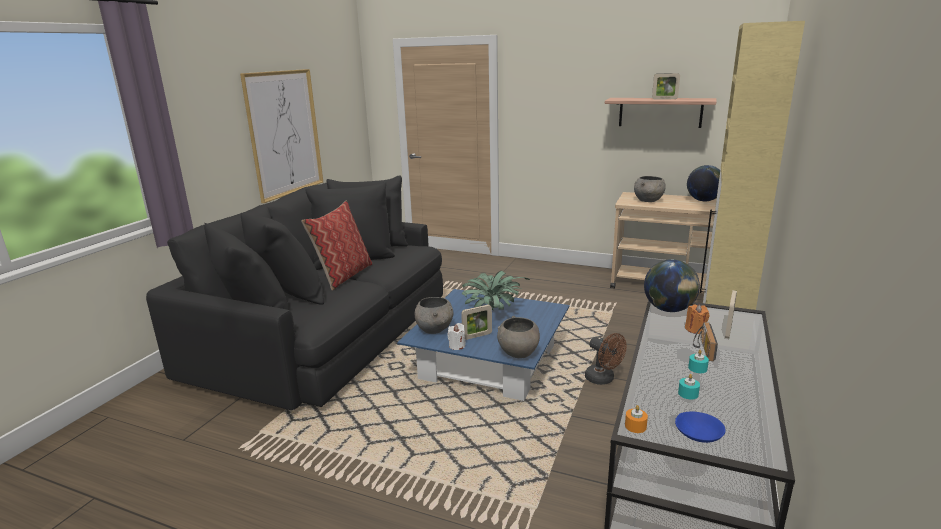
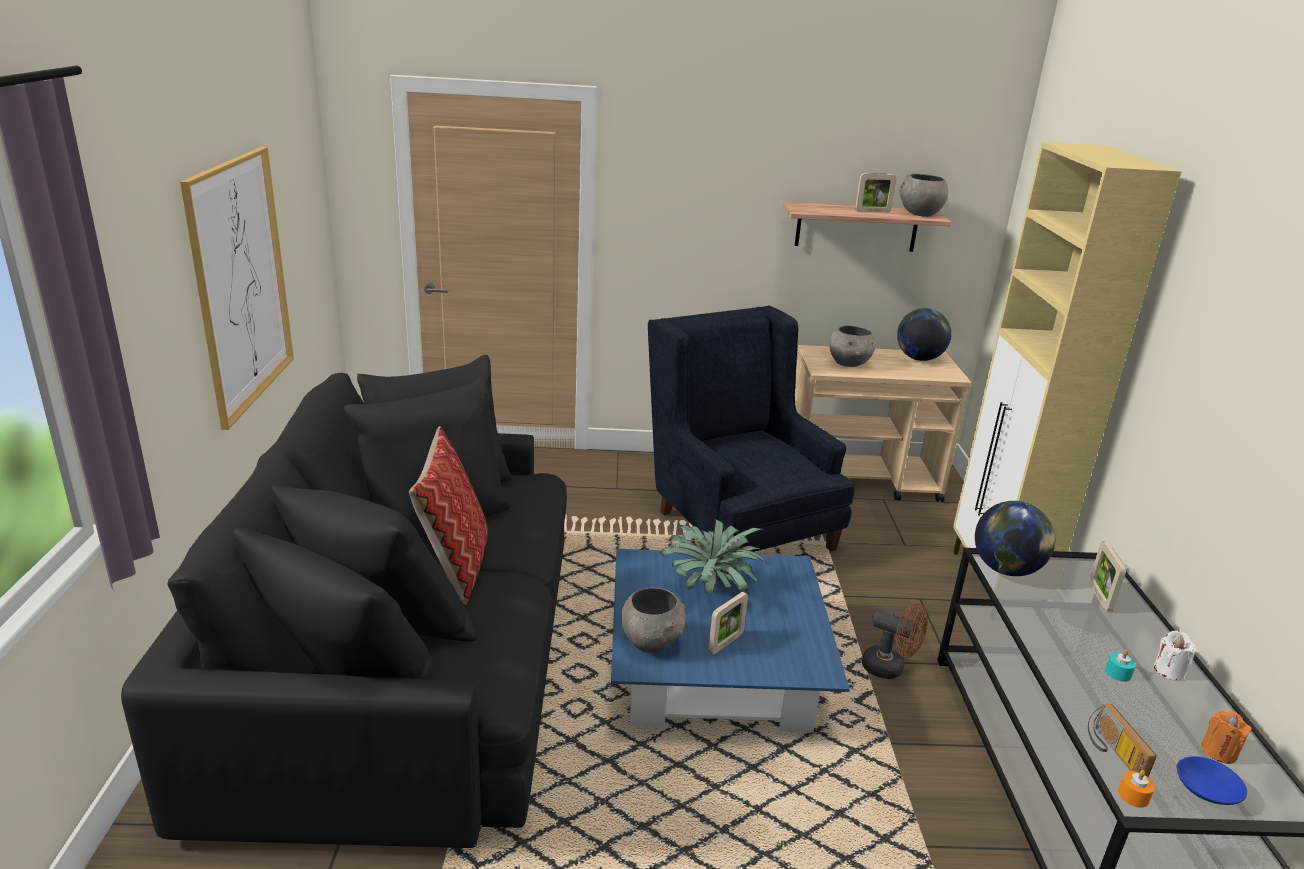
camera: 25 degrees left, 5 degrees up
(457, 346) = (711, 670): white candle -> white candle (1169, 670)
(518, 353) = (809, 666): grey bowl -> grey bowl (919, 214)
(561, 297) = (737, 523): none -> blue armchair
(688, 393) = (1142, 721): turquoise candle -> none
(695, 329) = (1063, 601): orange candle -> orange candle (1218, 751)
(702, 348) = (1097, 636): radio -> radio (1112, 752)

